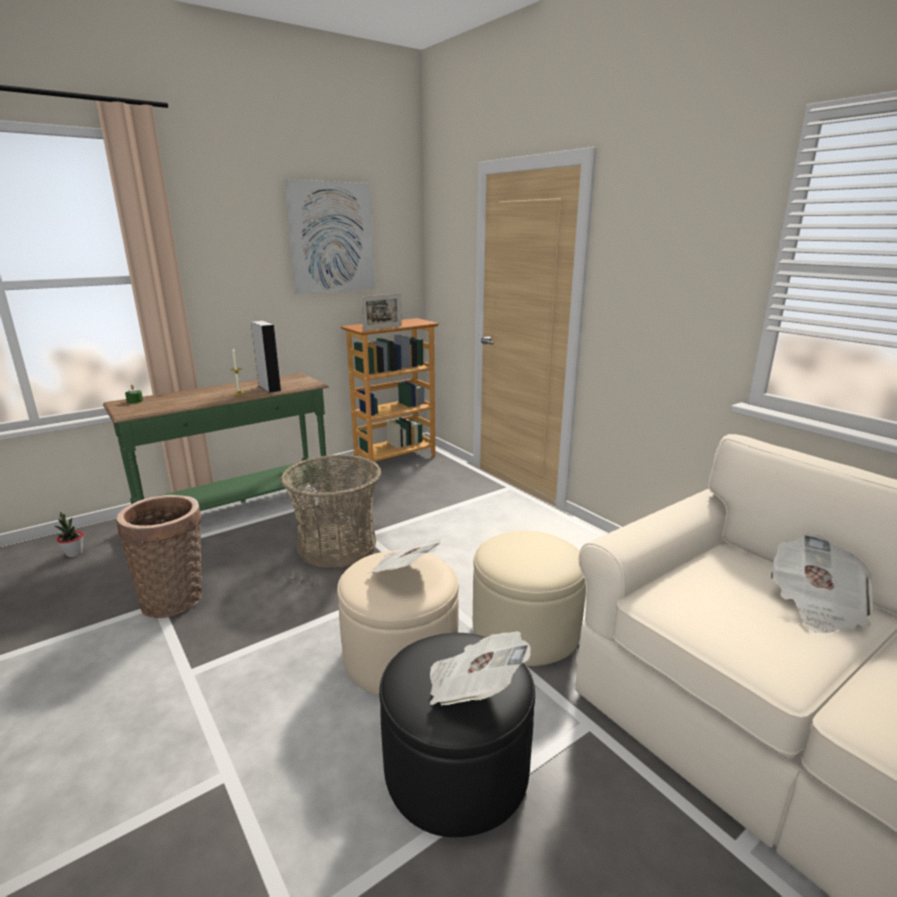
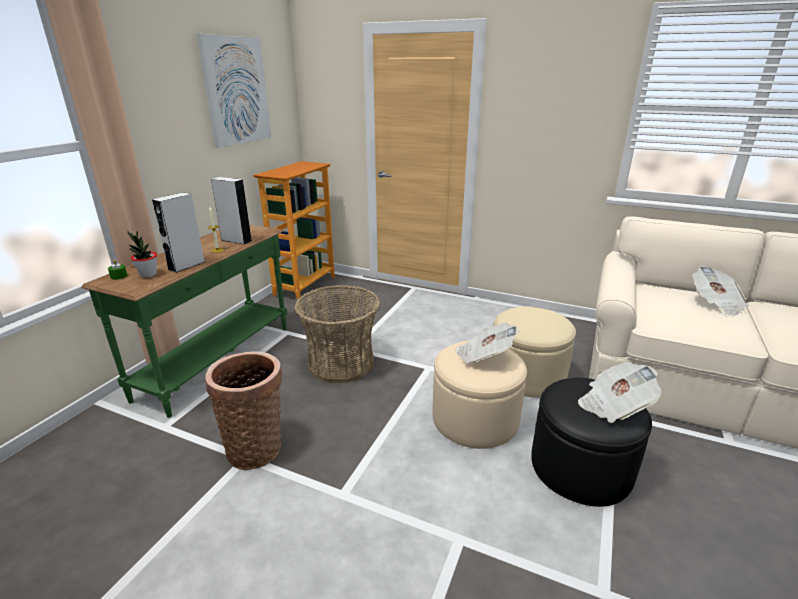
camera: 30 degrees left, 5 degrees up
(74, 553) = (90, 449): potted plant -> potted plant (148, 275)
(193, 402) = (186, 265): none -> grey speaker
(382, 328) = (296, 173): picture frame -> none

